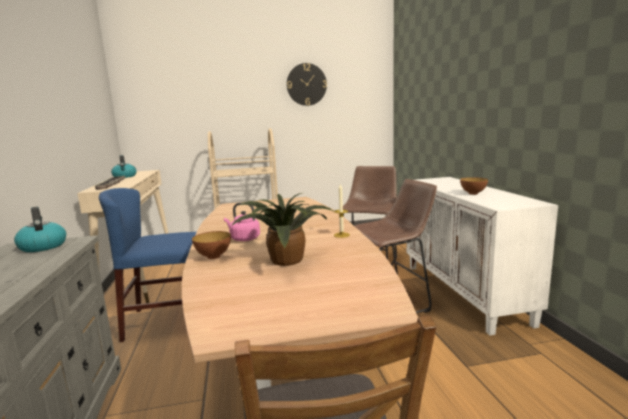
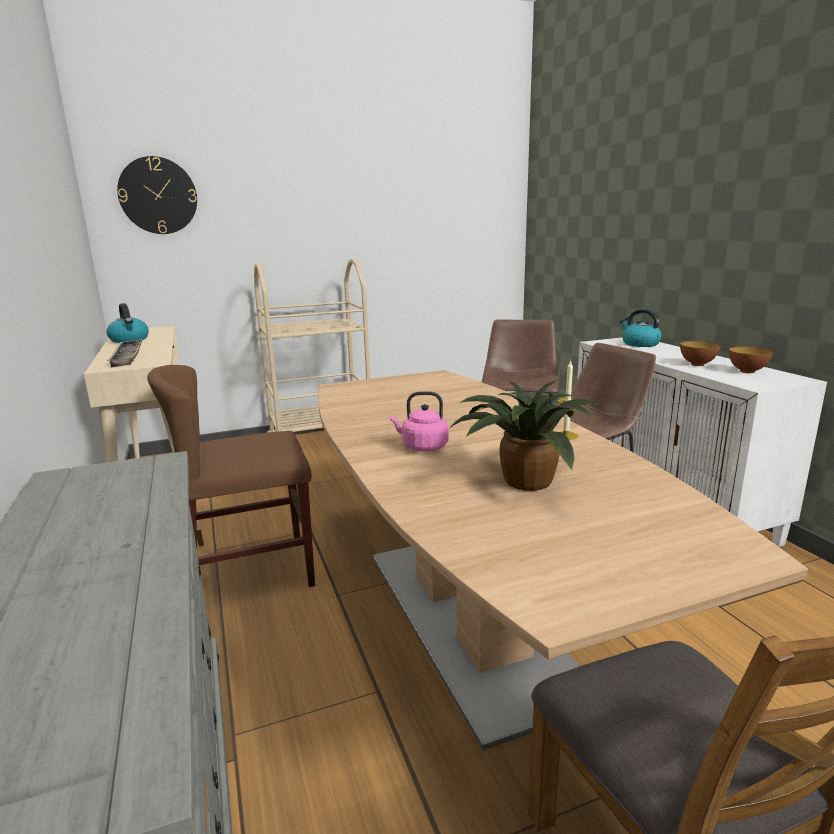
camera: 10 degrees left, 5 degrees up
(42, 246) = (110, 476): kettle -> kettle (639, 344)
(167, 320) = (251, 572): blue chair -> brown chair
(213, 256) = (406, 480): bowl -> bowl (747, 371)
(306, 84) = (402, 188): wall clock -> wall clock (158, 196)

